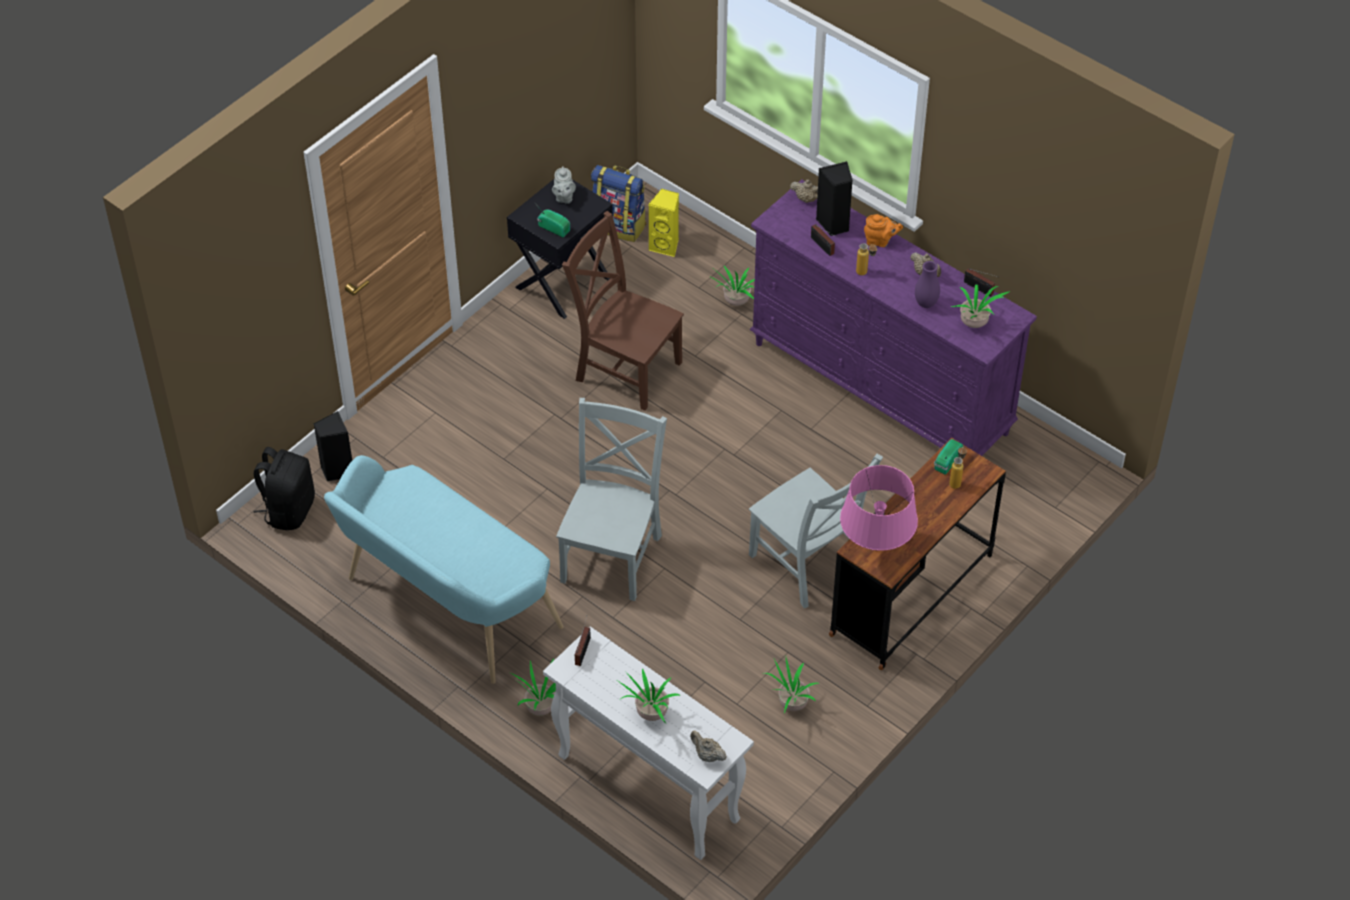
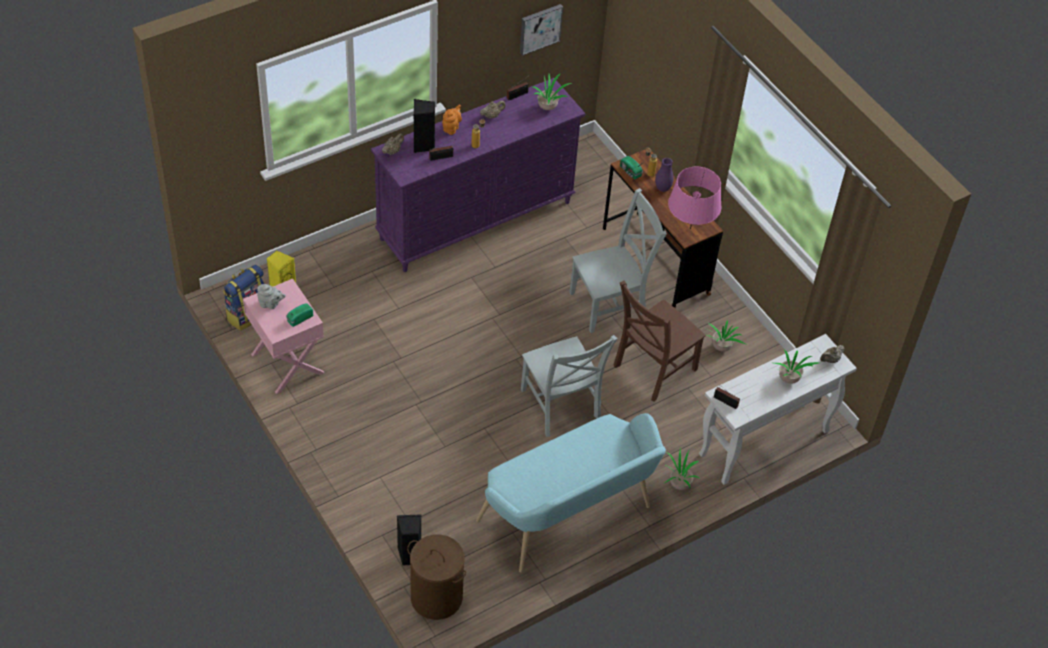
camera: 75 degrees left, 0 degrees up
(289, 510) = (436, 597): black backpack -> brown laundry basket
(562, 282) = (286, 364): black nightstand -> pink nightstand
(613, 555) = (561, 407): grey chair -> grey chair turned 150 degrees counterclockwise
(625, 368) = (391, 351): brown chair -> brown chair (652, 369)
(735, 303) = (359, 271): potted plant -> none
(925, 303) = (519, 124): purple vase -> purple vase (662, 188)
(1056, 244) = (540, 28): none -> picture

